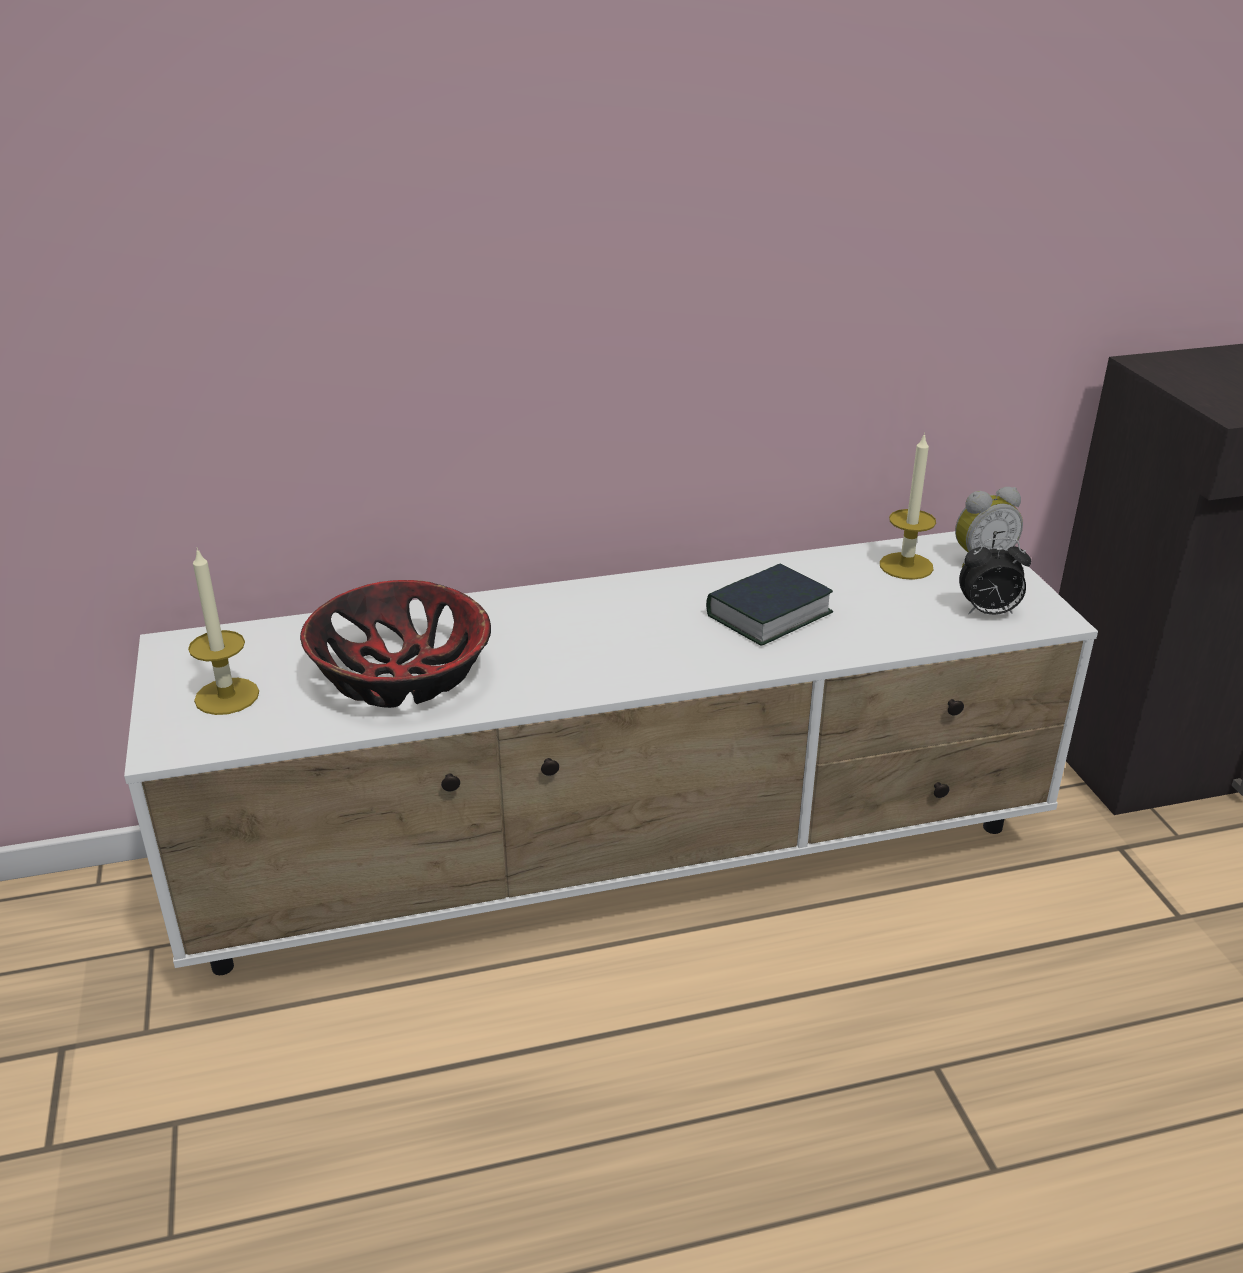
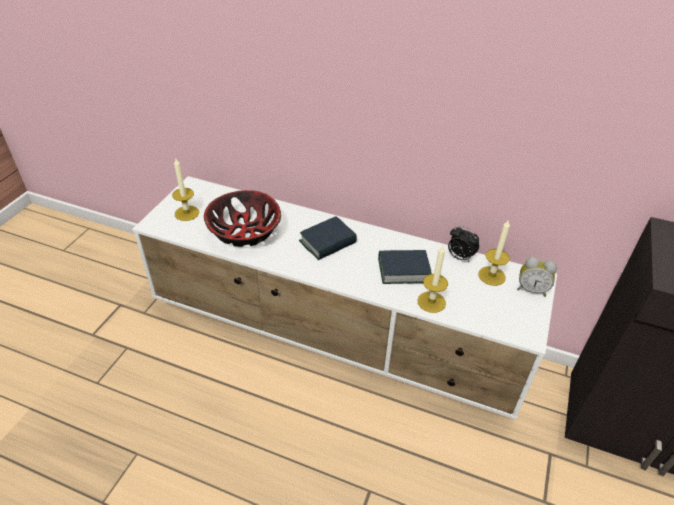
camera: 35 degrees right, 10 degrees up
(587, 628) = (328, 242): none -> book
(866, 637) = (431, 302): none -> candle
(988, 613) = (501, 317): alarm clock -> alarm clock (459, 257)

